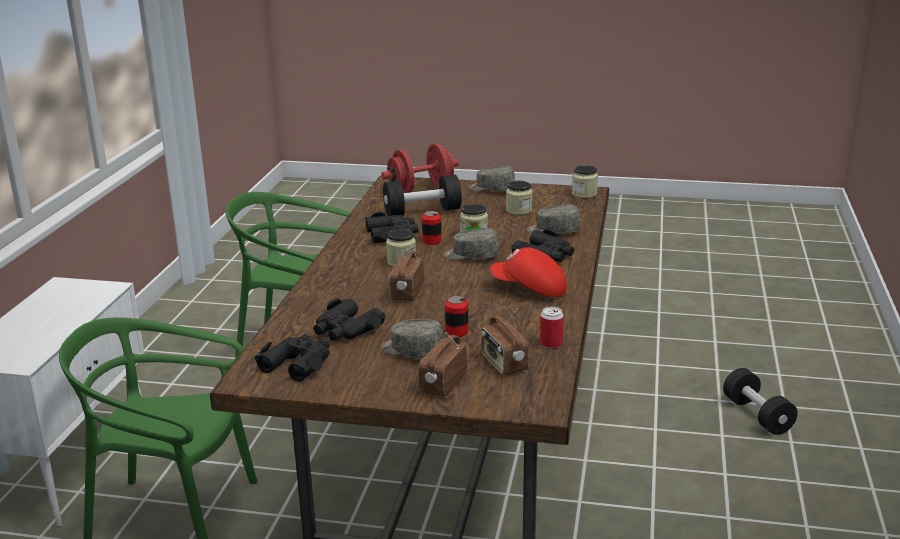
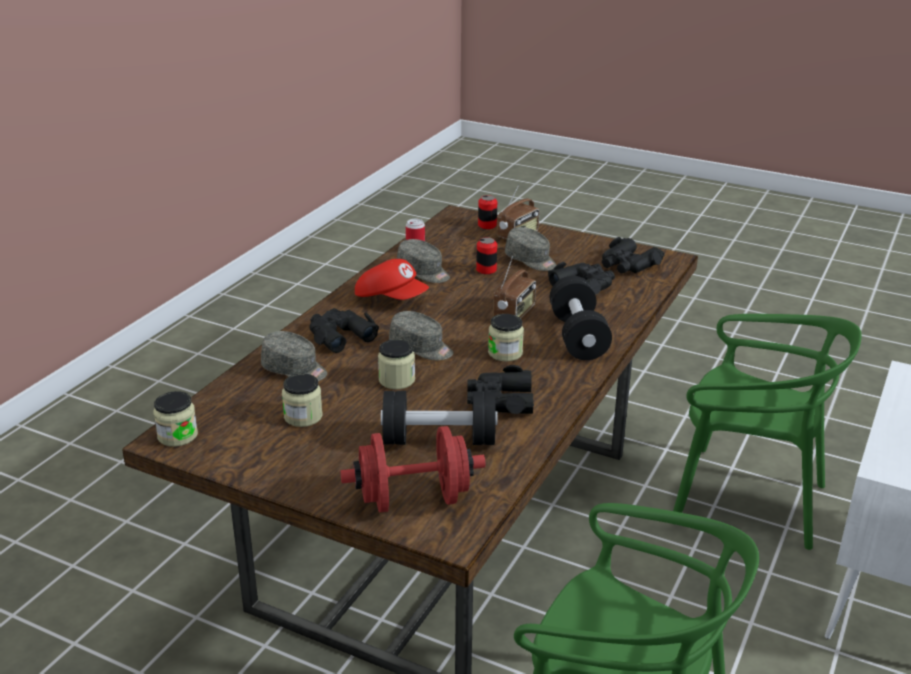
camera: 165 degrees left, 5 degrees up
(432, 241) = (454, 379): can -> can (487, 225)
(491, 189) = (301, 477): grey cap -> grey cap (423, 273)
(503, 364) = (464, 242): radio -> none
(757, 415) = (113, 494): black dumbbell -> black dumbbell (578, 336)

